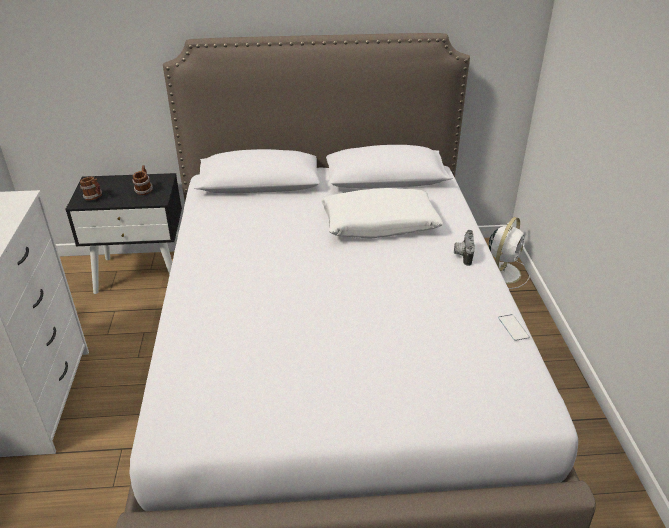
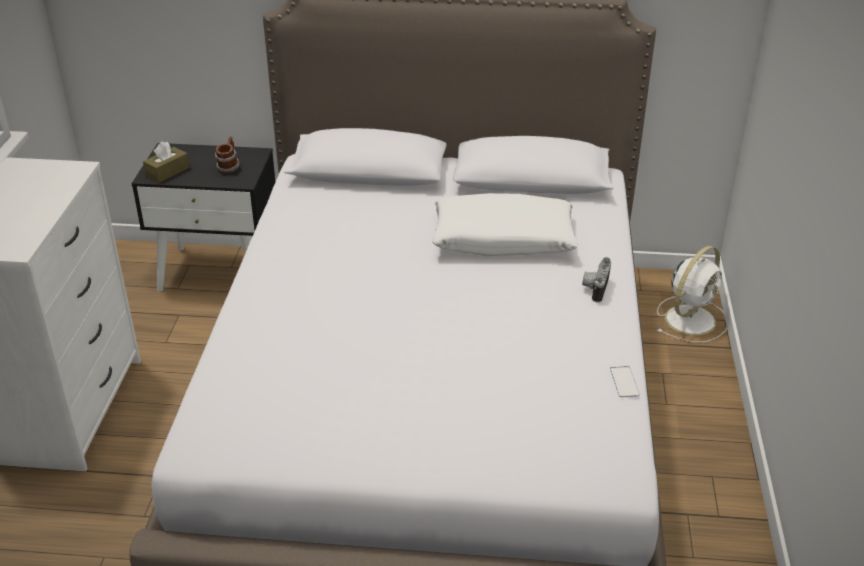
camera: 10 degrees right, 0 degrees up
(94, 198) = (167, 172): mug -> brown tissue box

